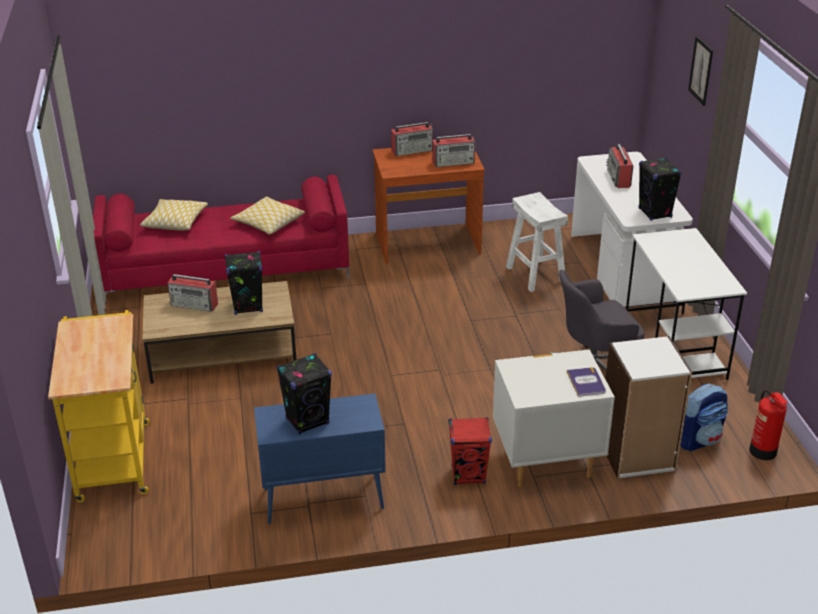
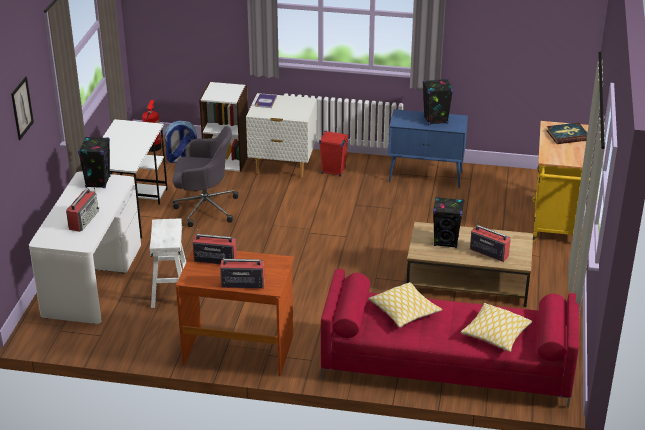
camera: 160 degrees left, 0 degrees up
(88, 367) = (567, 135): none -> book

